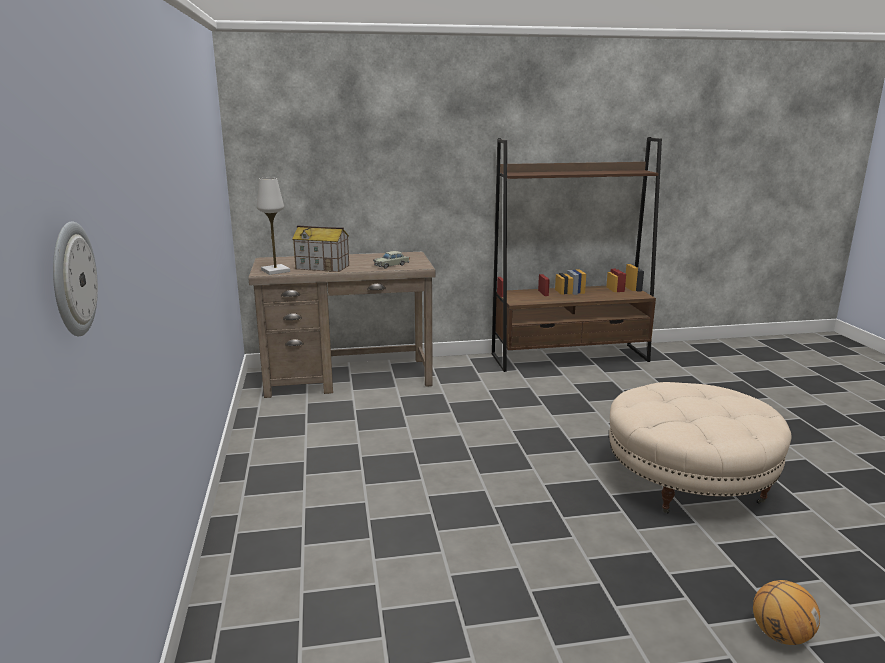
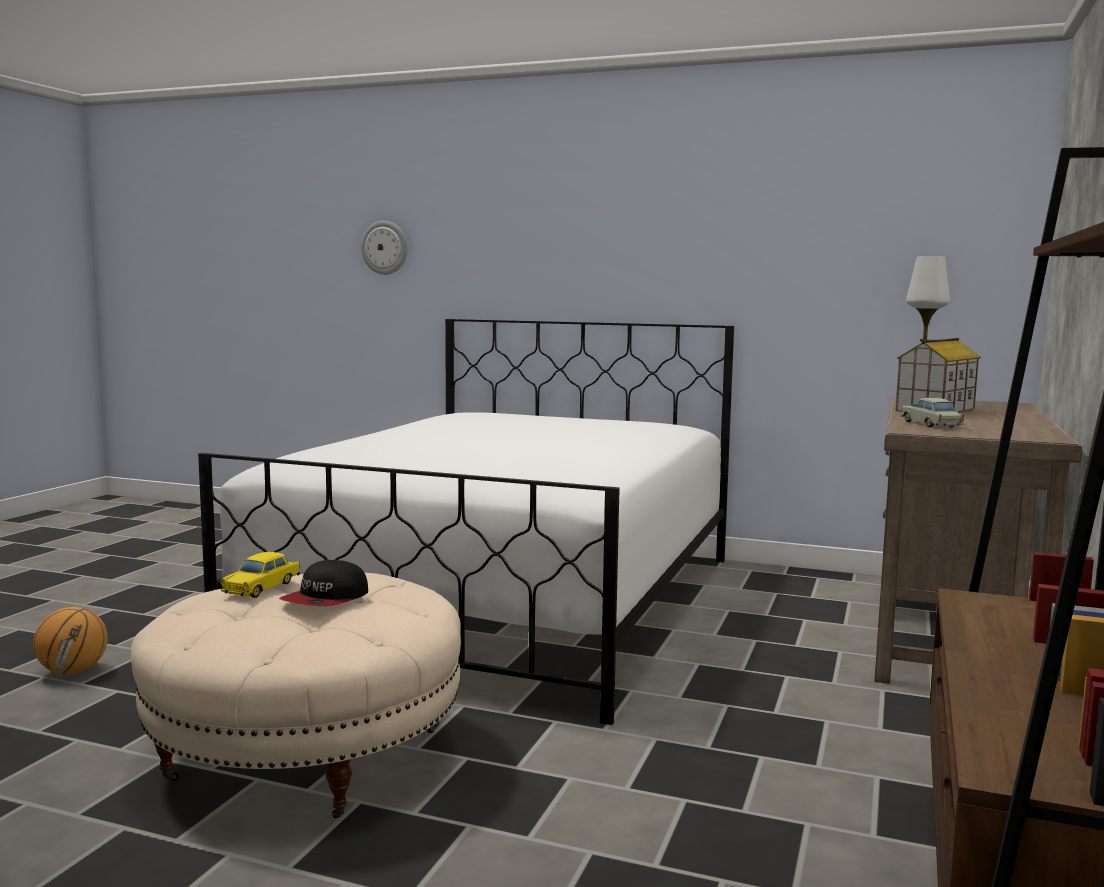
camera: 120 degrees right, 10 degrees down
(415, 509) = (508, 601): none -> white bed
(688, 399) = (326, 599): none -> cap
(706, 421) = (262, 587): none -> yellow toy car

